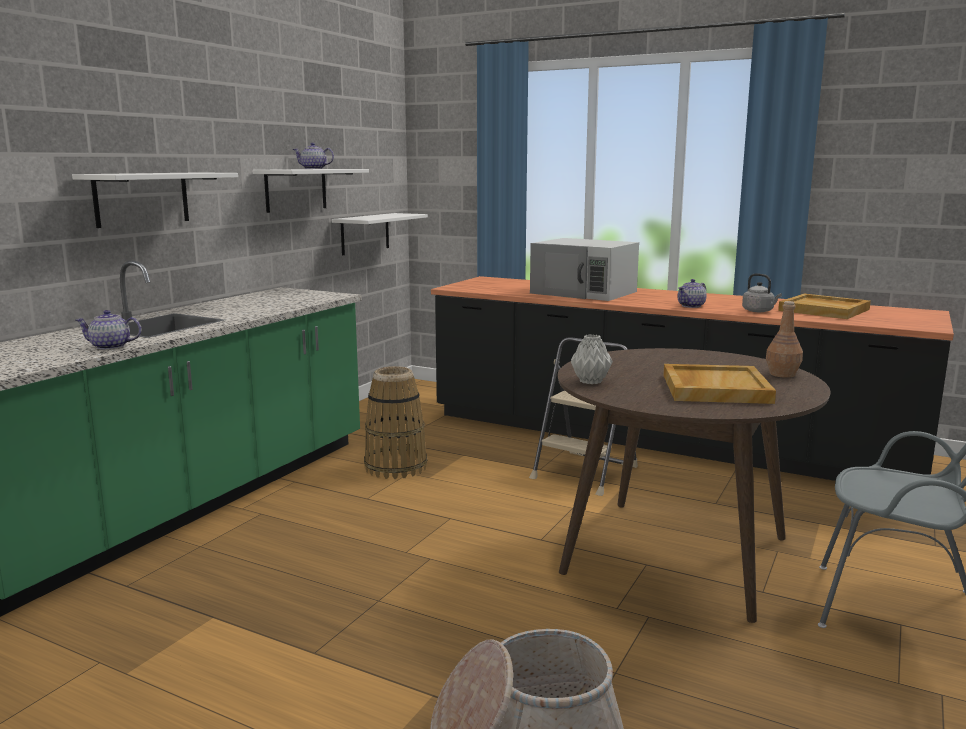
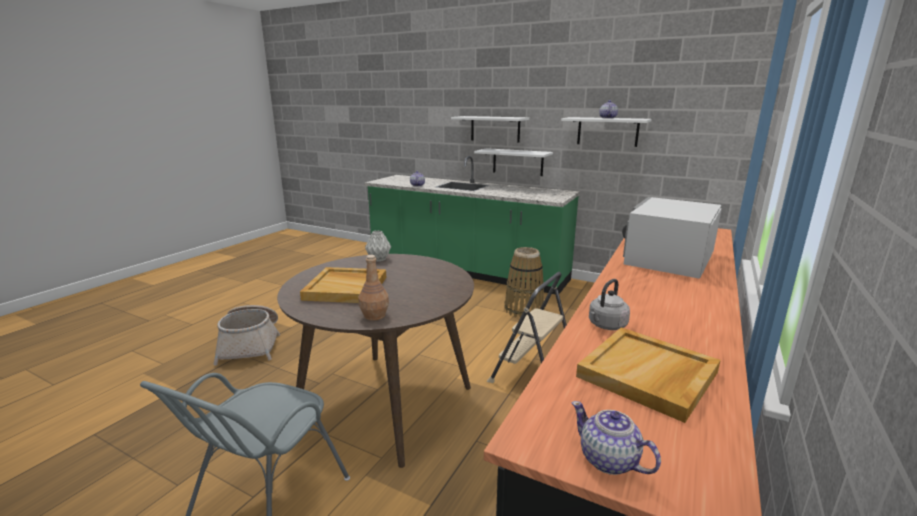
camera: 90 degrees right, 5 degrees up
(365, 233) = (684, 171): white shelf -> white shelf (517, 162)
(691, 306) = (618, 294): teapot -> teapot (609, 460)

